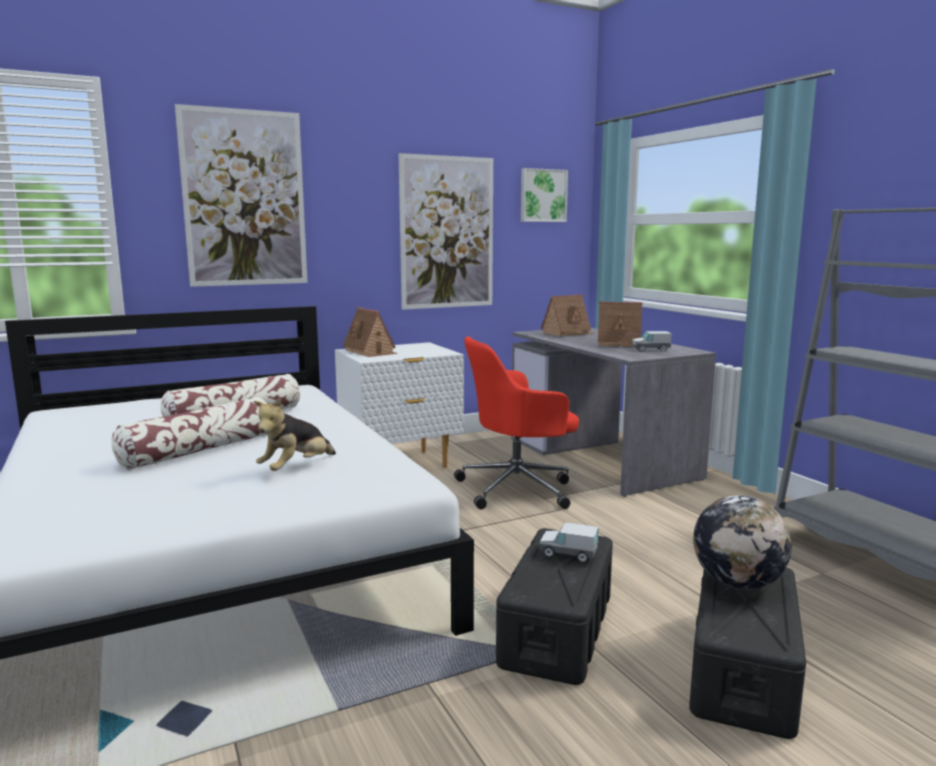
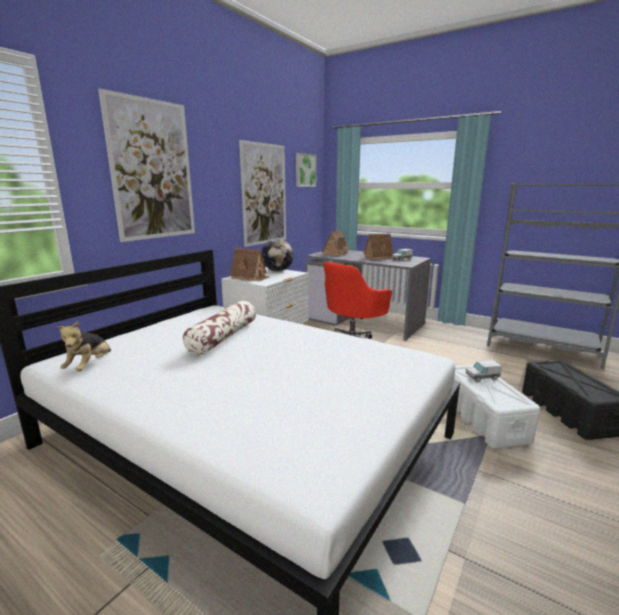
camera: 30 degrees left, 5 degrees up
(199, 450) = (257, 367): pillow -> none
(296, 468) = (347, 365): plush toy -> plush toy (89, 366)
(557, 630) = (483, 419): black storage box -> white storage box
(737, 583) = (560, 372): globe -> globe (277, 271)

